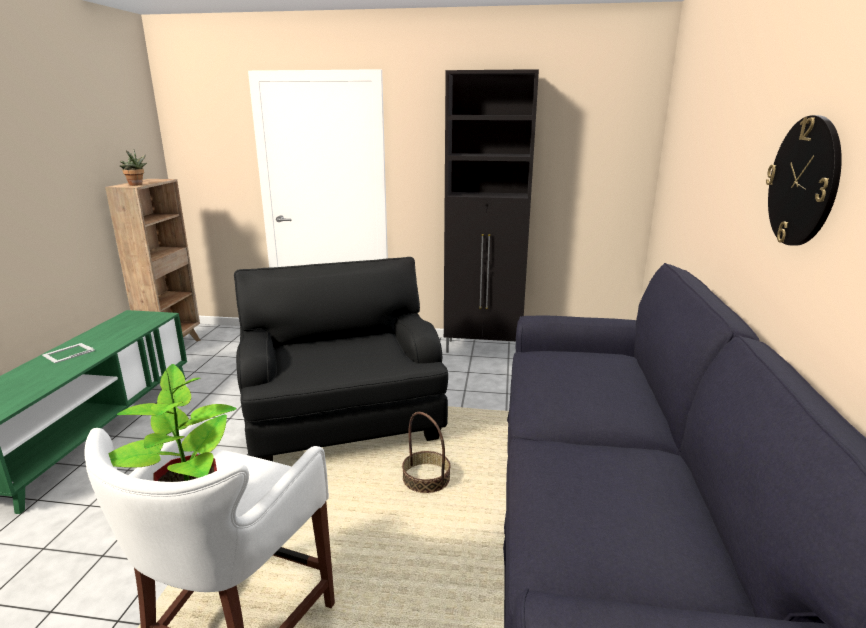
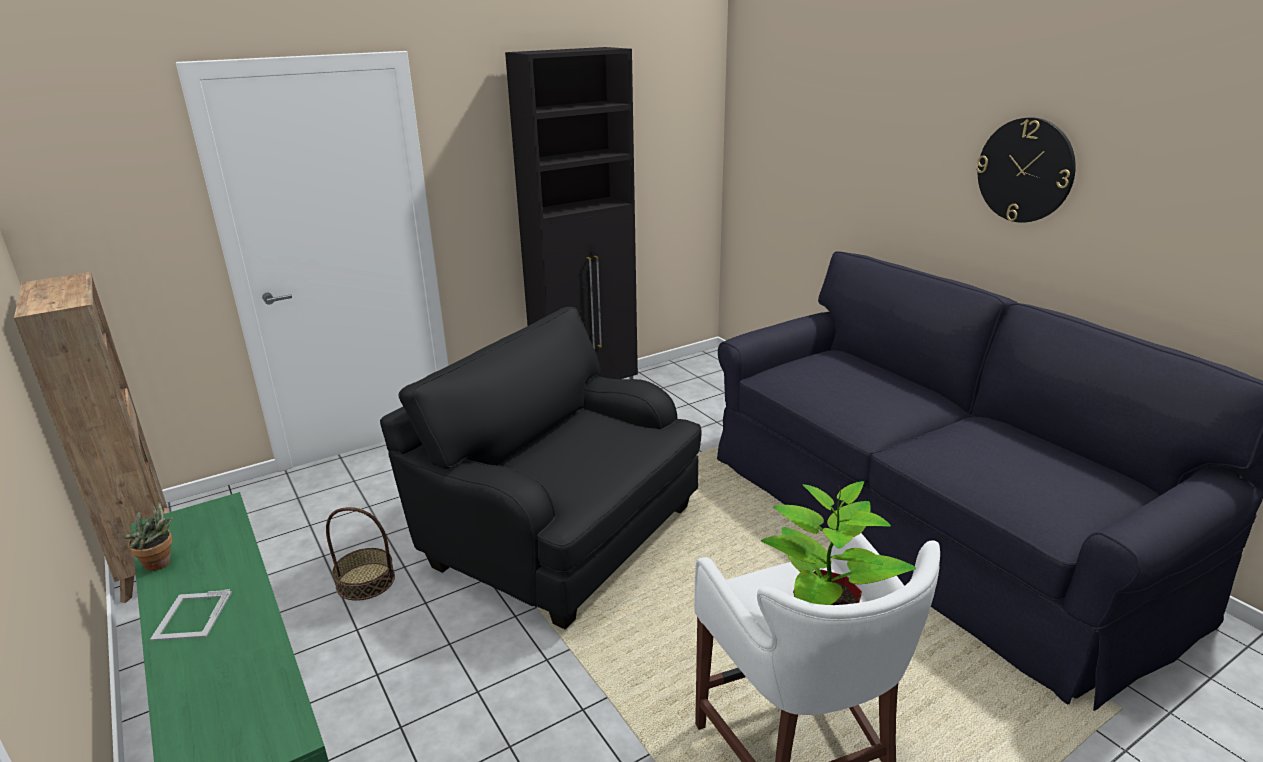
camera: 40 degrees left, 5 degrees up
(136, 185) = (67, 299): potted plant -> potted plant (161, 563)
(426, 479) = (731, 546): basket -> basket (365, 581)

